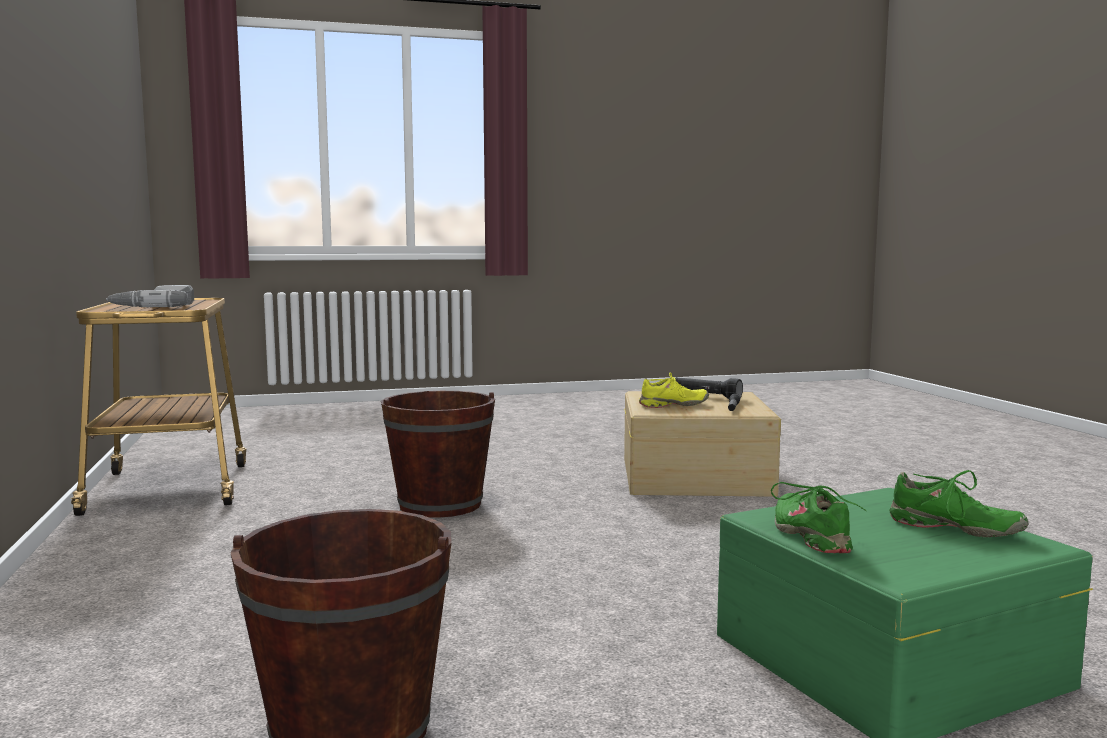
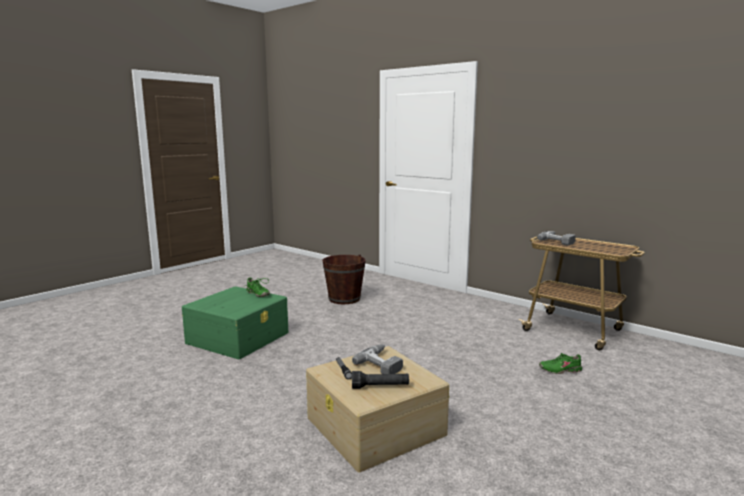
camera: 145 degrees right, 5 degrees up
(440, 505) = (456, 354): brown bucket -> none
(673, 405) = (383, 364): yellow shoe -> power drill
(954, 528) = (218, 304): green shoe -> green shoe (560, 370)

